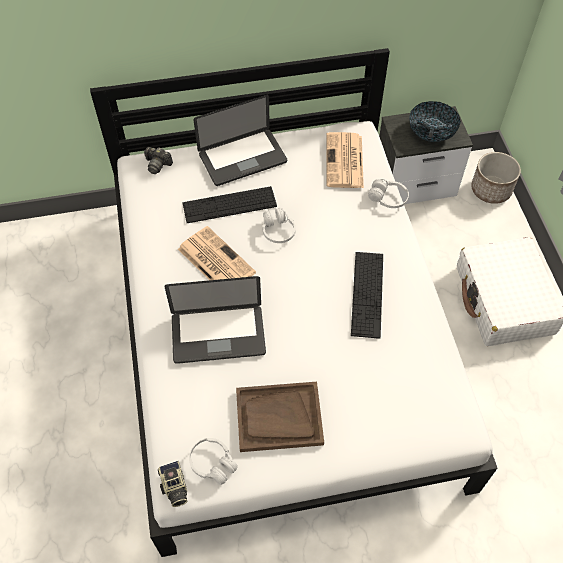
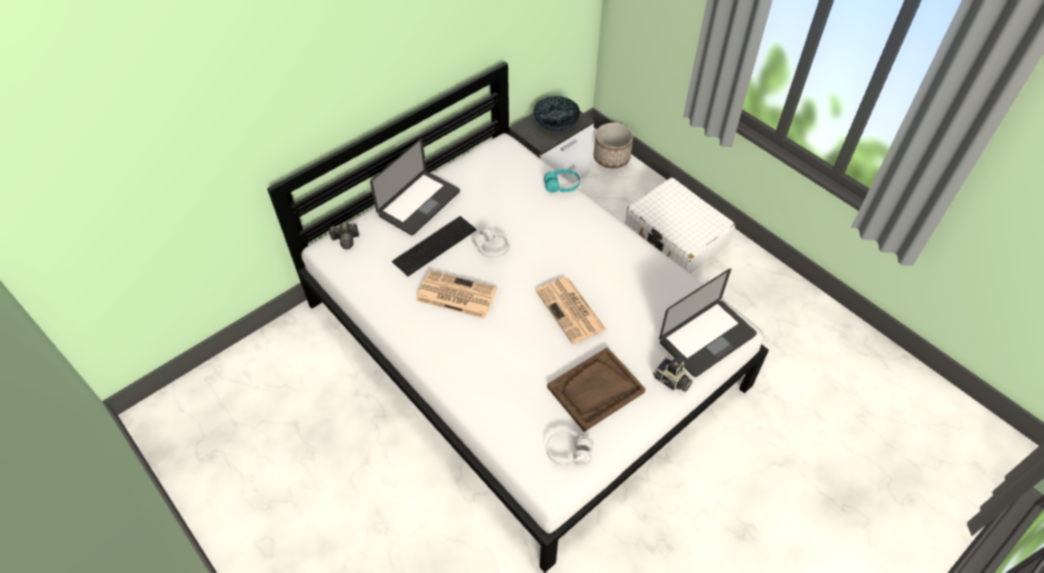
camera: 30 degrees left, 5 degrees down
(174, 487) = (551, 487): camera -> camera (671, 381)
(218, 335) = (500, 352): laptop -> laptop (707, 338)
(345, 162) = (508, 171): newspaper -> newspaper (571, 311)
(367, 294) = (597, 264): keyboard -> none
(388, 198) = (561, 186): white headphones -> turquoise headphones

